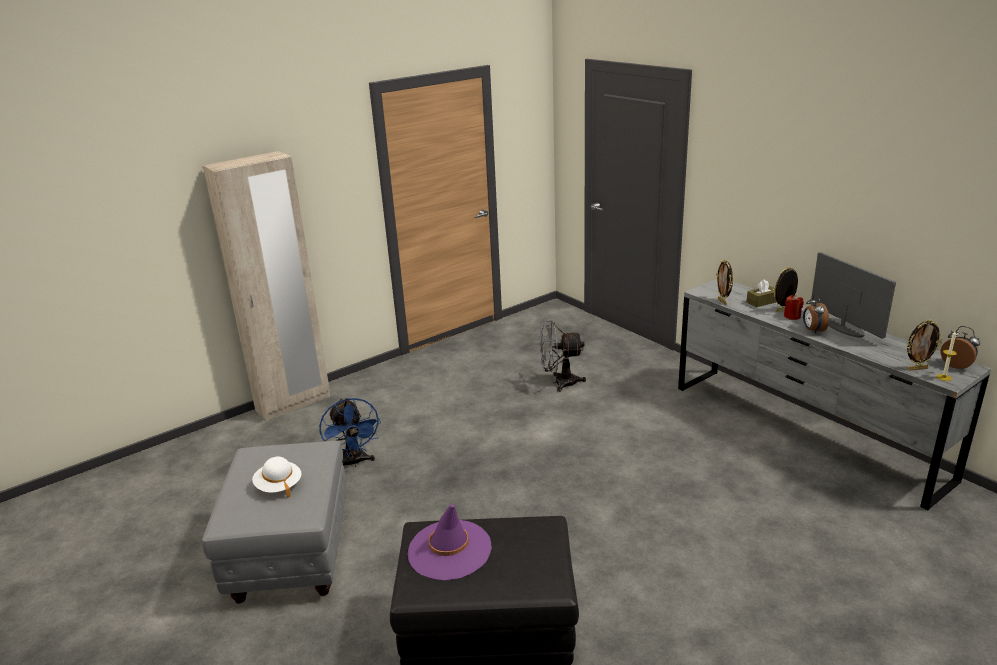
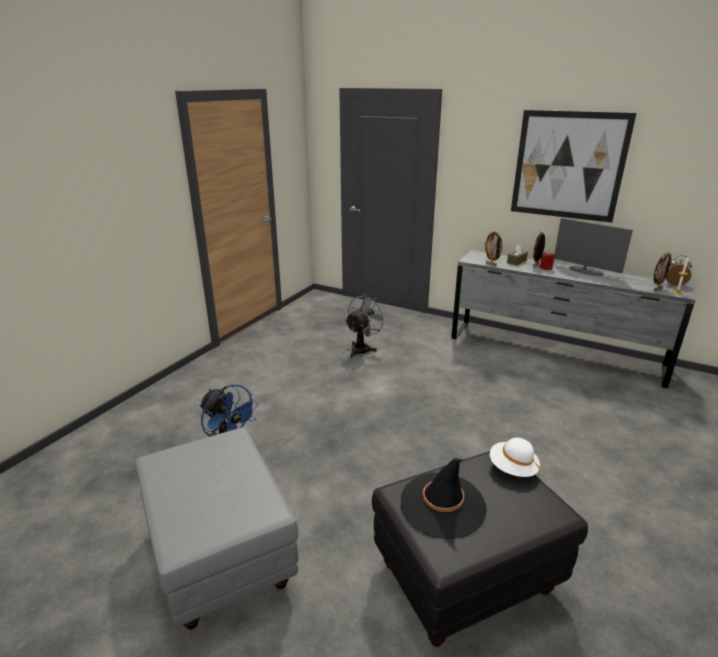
camera: 25 degrees left, 0 degrees up
(278, 486) = (216, 486): white hat -> white hat (512, 468)
(293, 403) = (132, 407): beige wardrobe -> none
(449, 550) = (442, 505): purple hat -> black hat
(559, 382) = (363, 348): grey fan -> grey fan turned 150 degrees clockwise
(812, 330) = (569, 275): alarm clock -> none
(833, 183) = (568, 166): none -> picture

